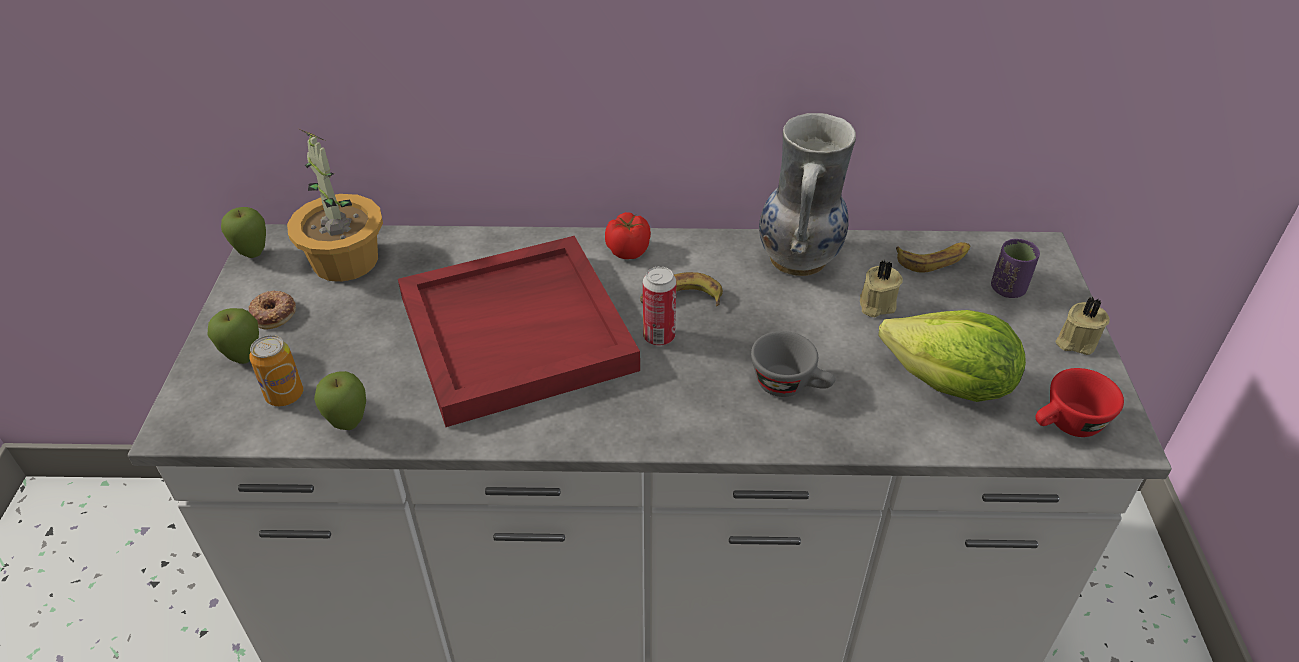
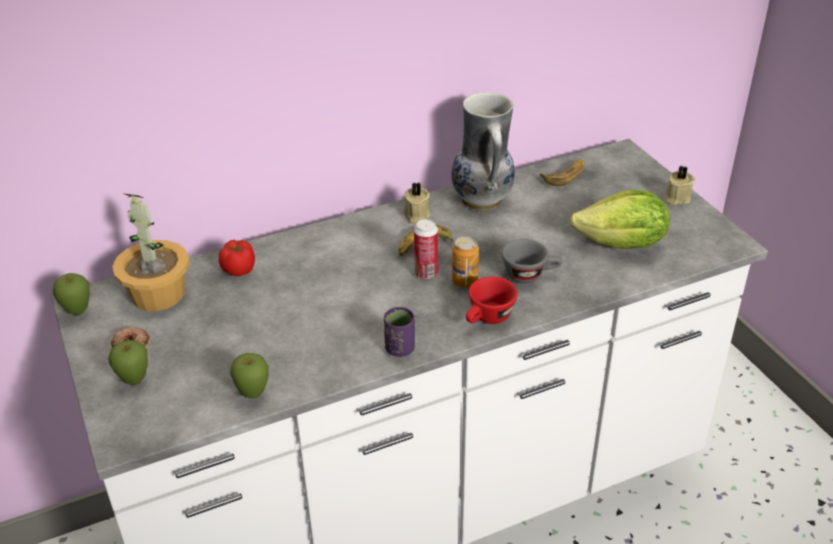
camera: 25 degrees left, 5 degrees down
(285, 395) = (188, 393): can -> can (464, 281)
(517, 331) = (327, 299): red tray -> none
(629, 250) = (365, 226): tomato -> tomato (239, 269)
(875, 304) = (548, 212): beige candle -> beige candle (416, 215)
(1007, 289) = (620, 180): purple cup -> purple cup (400, 349)
(1067, 425) = (701, 246): red cup -> red cup (488, 319)

